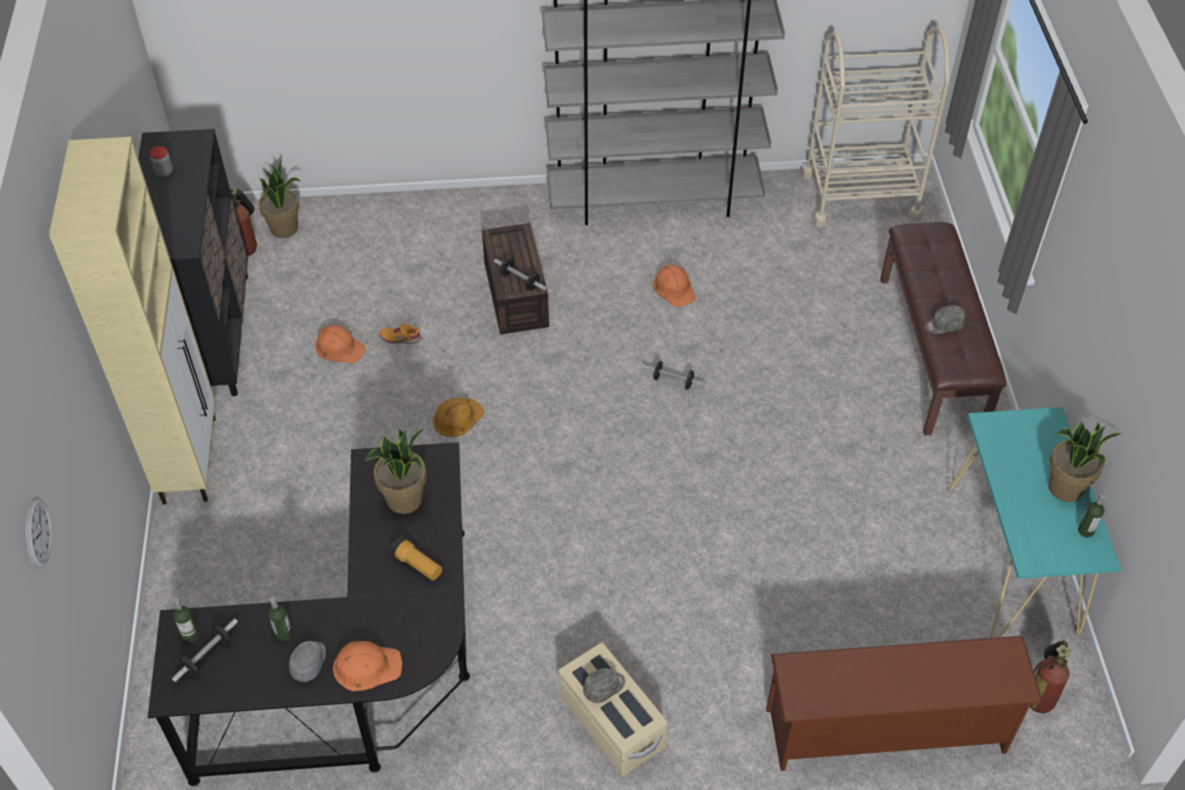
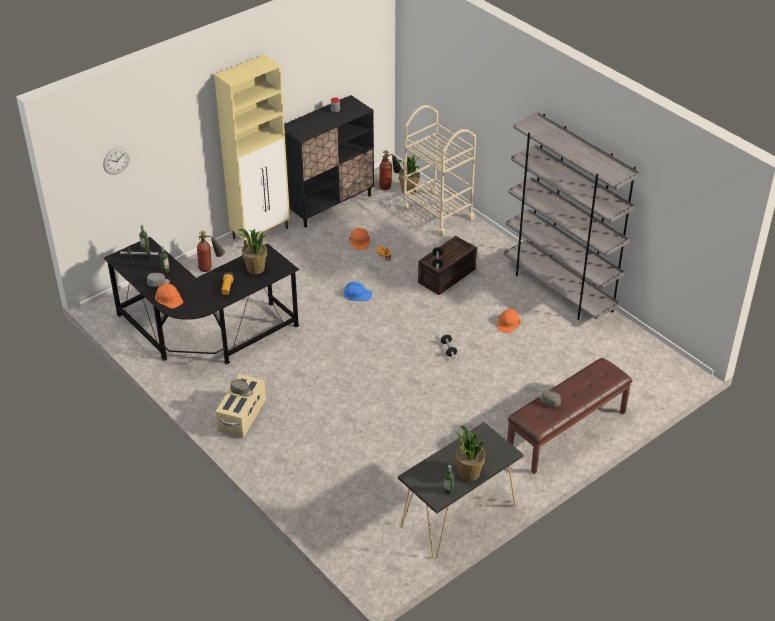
camera: 55 degrees right, 10 degrees down
(457, 417) = (357, 293): orange hard hat -> blue hard hat
(860, 196) = (650, 359): beige cart -> beige cart (437, 213)
(886, 733) = (313, 508): brown shoe rack -> none
(1012, 559) = (458, 515): turquoise console table -> black console table
(1041, 692) = (386, 556): fire extinguisher -> fire extinguisher (210, 268)

